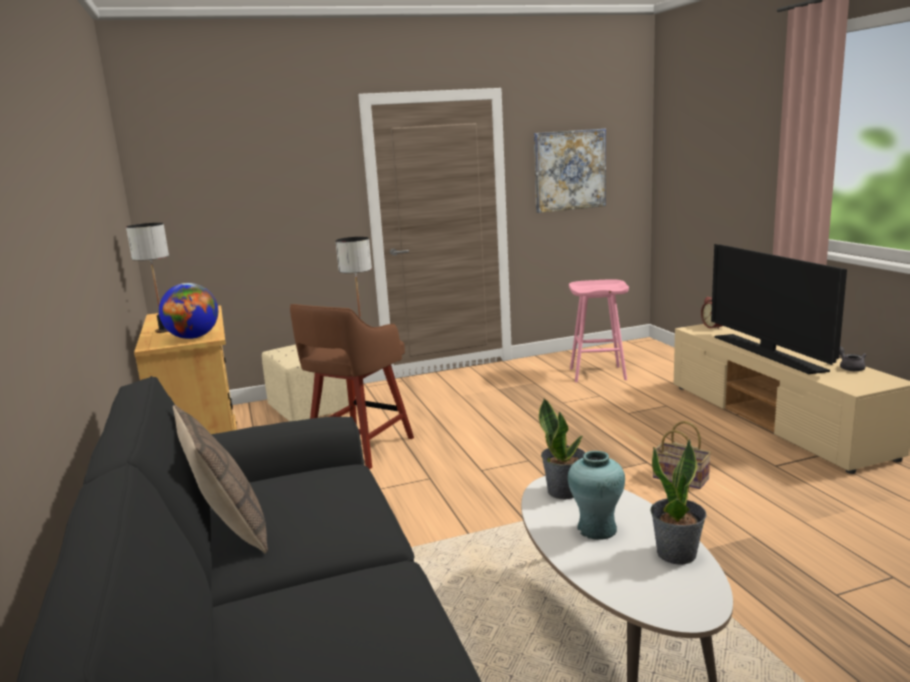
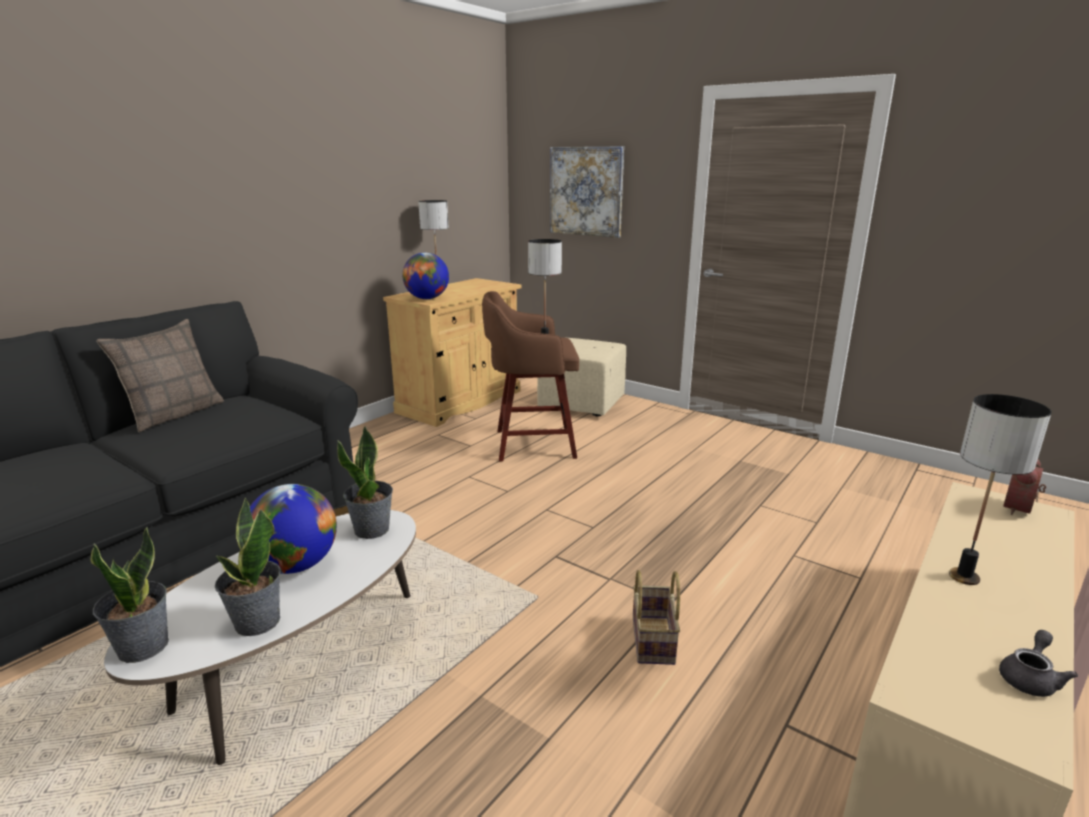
camera: 55 degrees right, 5 degrees up
(569, 170) = (991, 205): picture -> picture (586, 191)
(597, 529) = (296, 565): turquoise vase -> globe
(598, 374) = (882, 503): pink stool -> none
(682, 610) = (142, 646): none -> potted plant
(768, 353) = (965, 577): television -> table lamp

